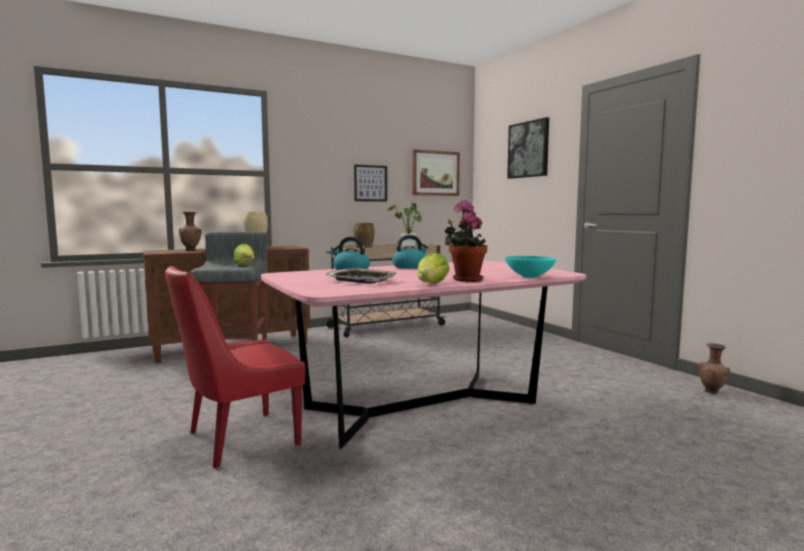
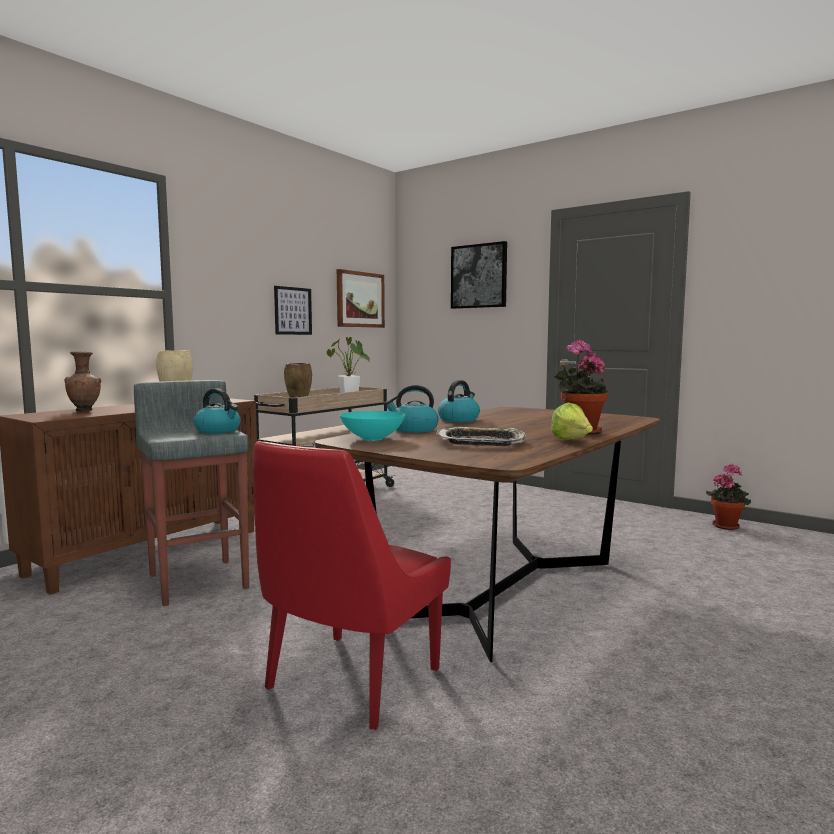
camera: 25 degrees left, 0 degrees up
(246, 266) = (218, 430): lettuce -> kettle
(422, 406) = (505, 589): pink dining table -> brown dining table
(530, 276) = (624, 424): turquoise bowl -> turquoise bowl (374, 439)
(712, 392) = (726, 526): brown vase -> potted plant

